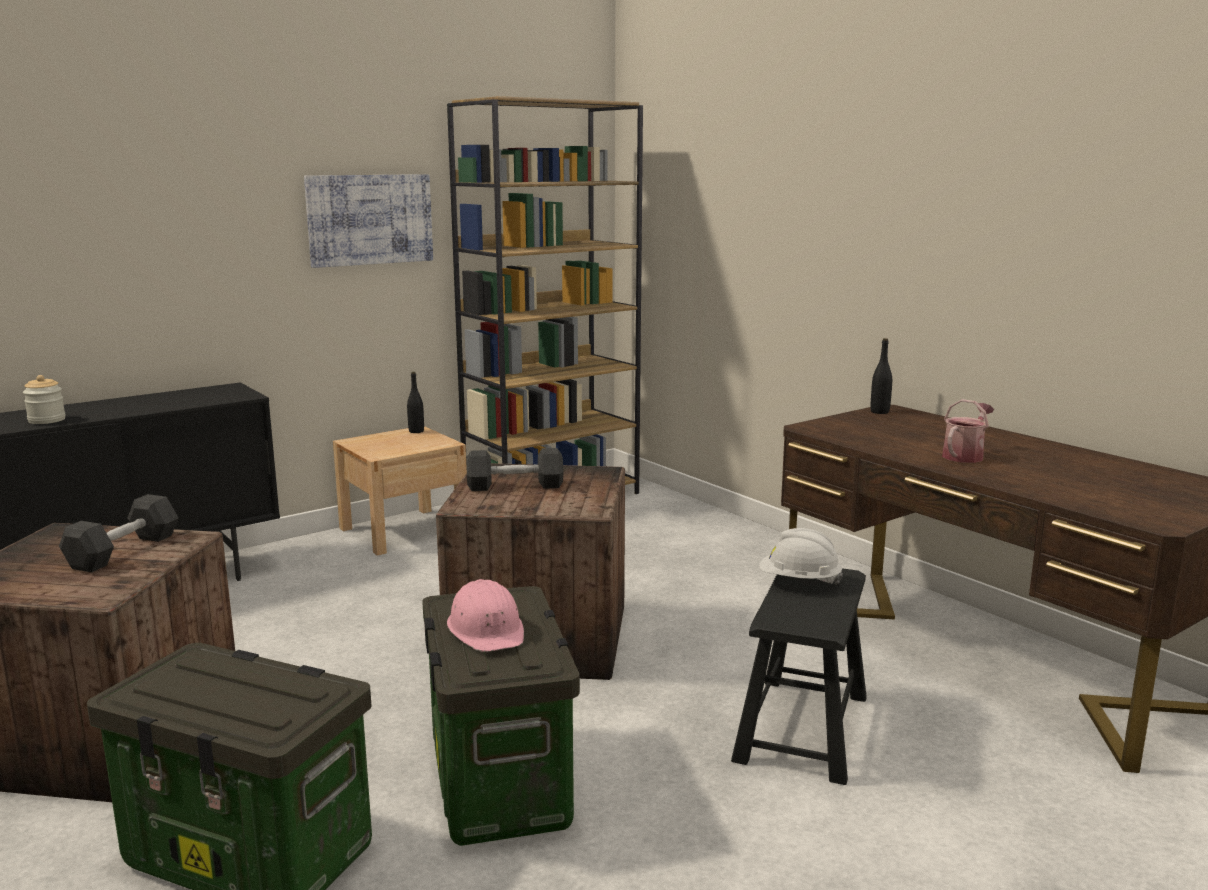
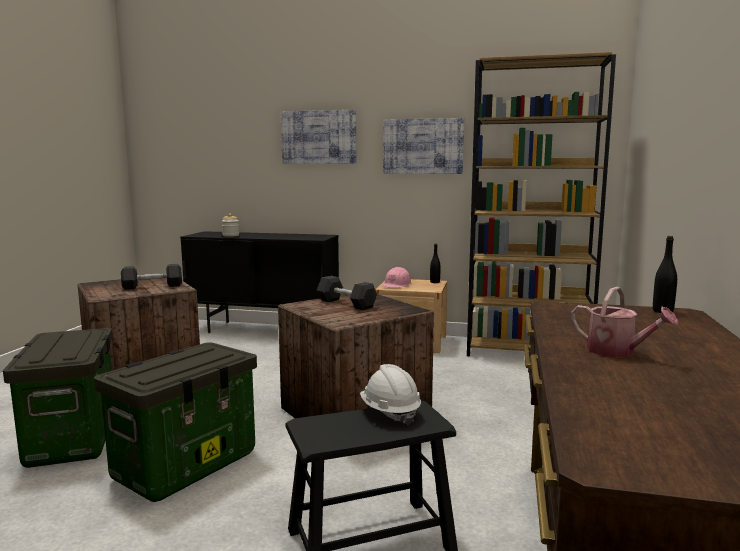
camera: 50 degrees right, 5 degrees down
(184, 207) = (319, 137): none -> picture
(487, 629) = (177, 361): pink hard hat -> pink hard hat (397, 284)
(965, 455) = (617, 352): watering can -> watering can turned 45 degrees clockwise

